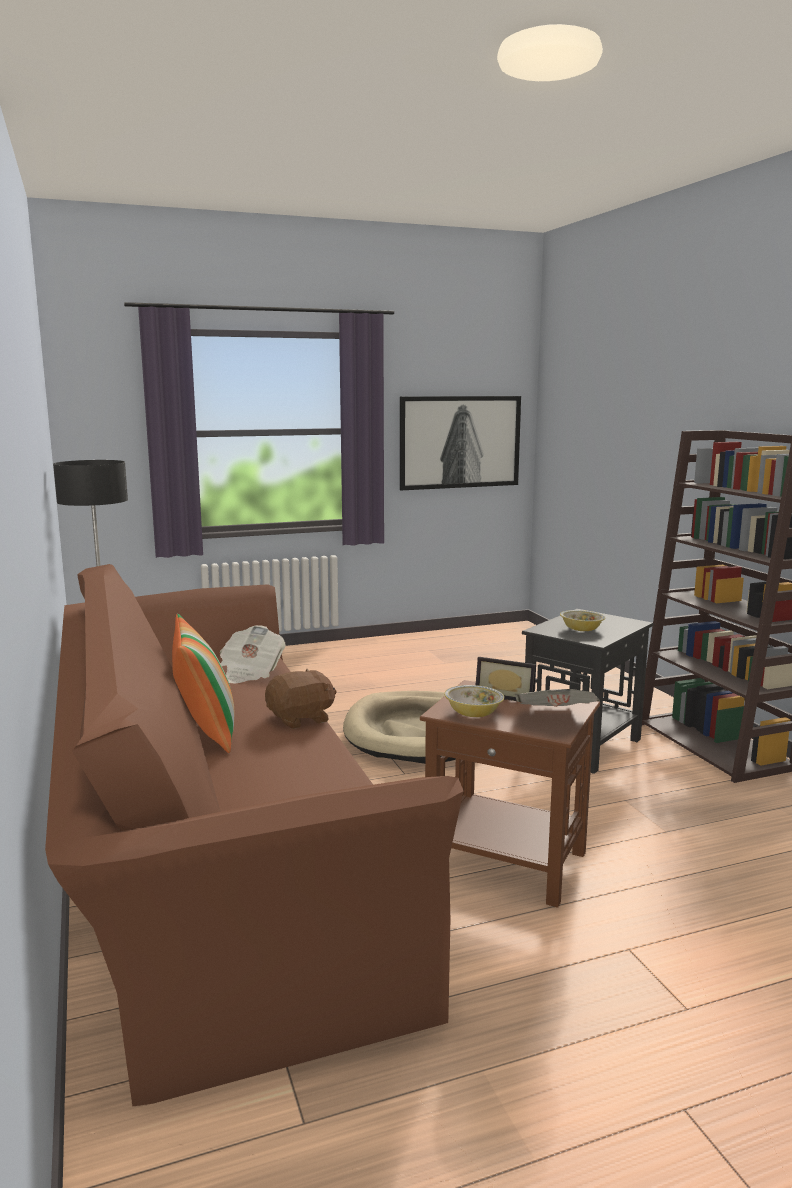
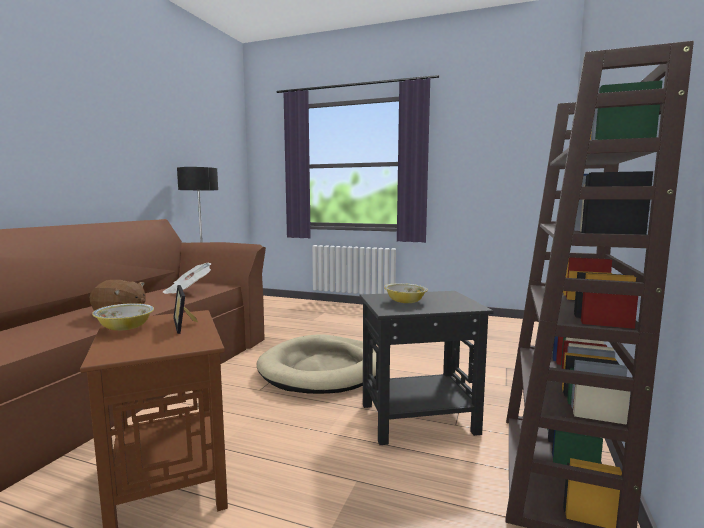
camera: 40 degrees right, 5 degrees down
(205, 731) = (74, 309): pillow -> none
(459, 442) = (496, 171): picture -> none
(554, 720) = (140, 348): newspaper -> none

